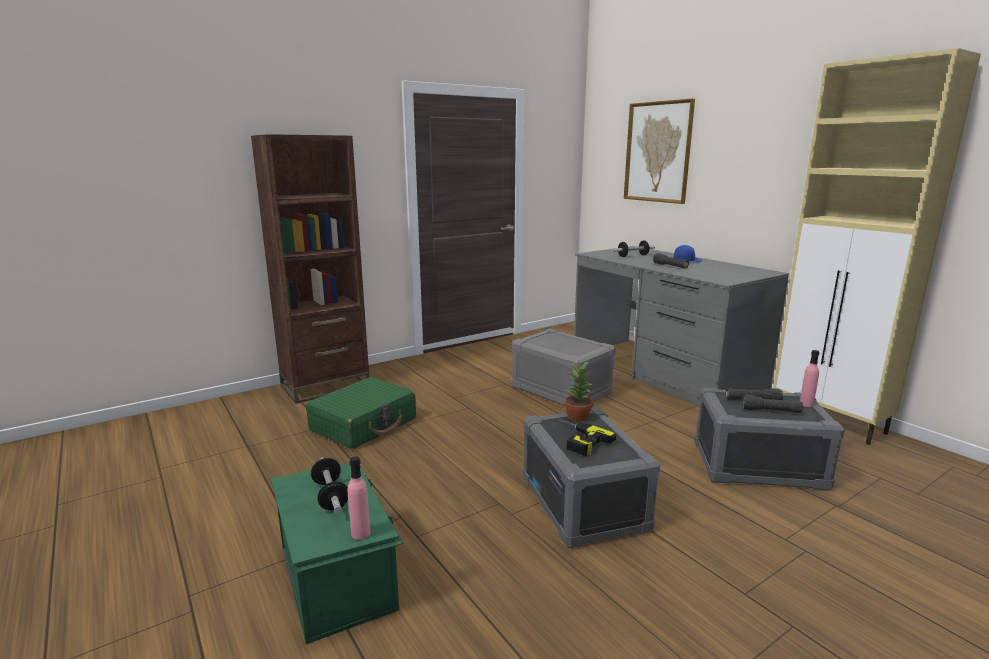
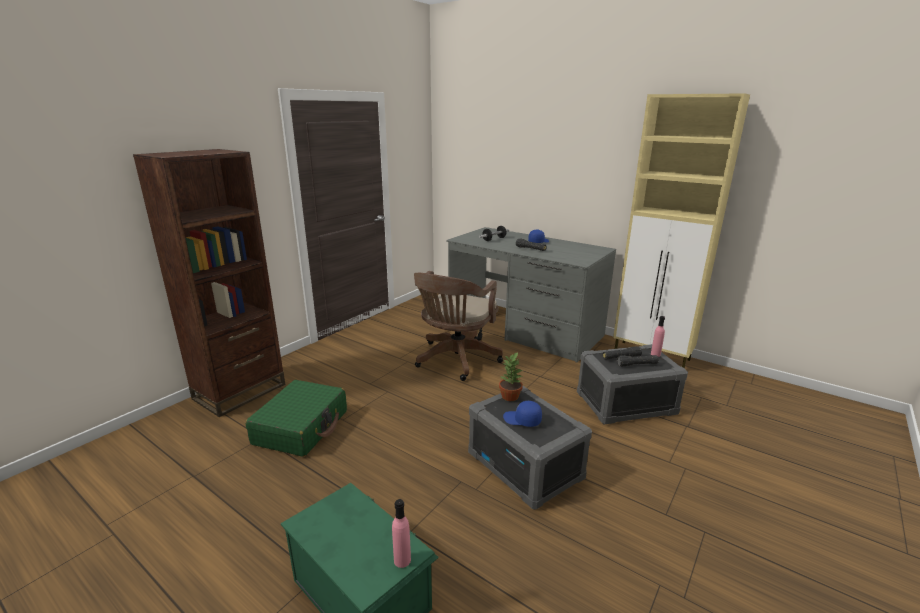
camera: 20 degrees left, 5 degrees up
(330, 496) = (351, 527): dumbbell -> none
(560, 390) = (455, 360): grey storage box -> brown office chair
(576, 440) = (522, 420): power drill -> blue cap
(658, 152) = (503, 150): picture -> none

